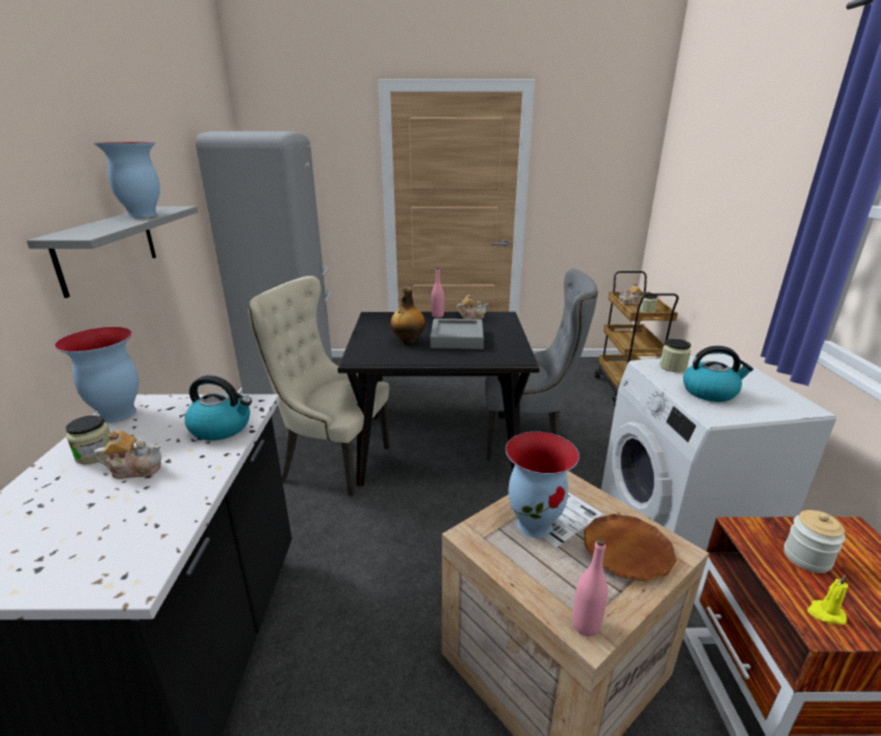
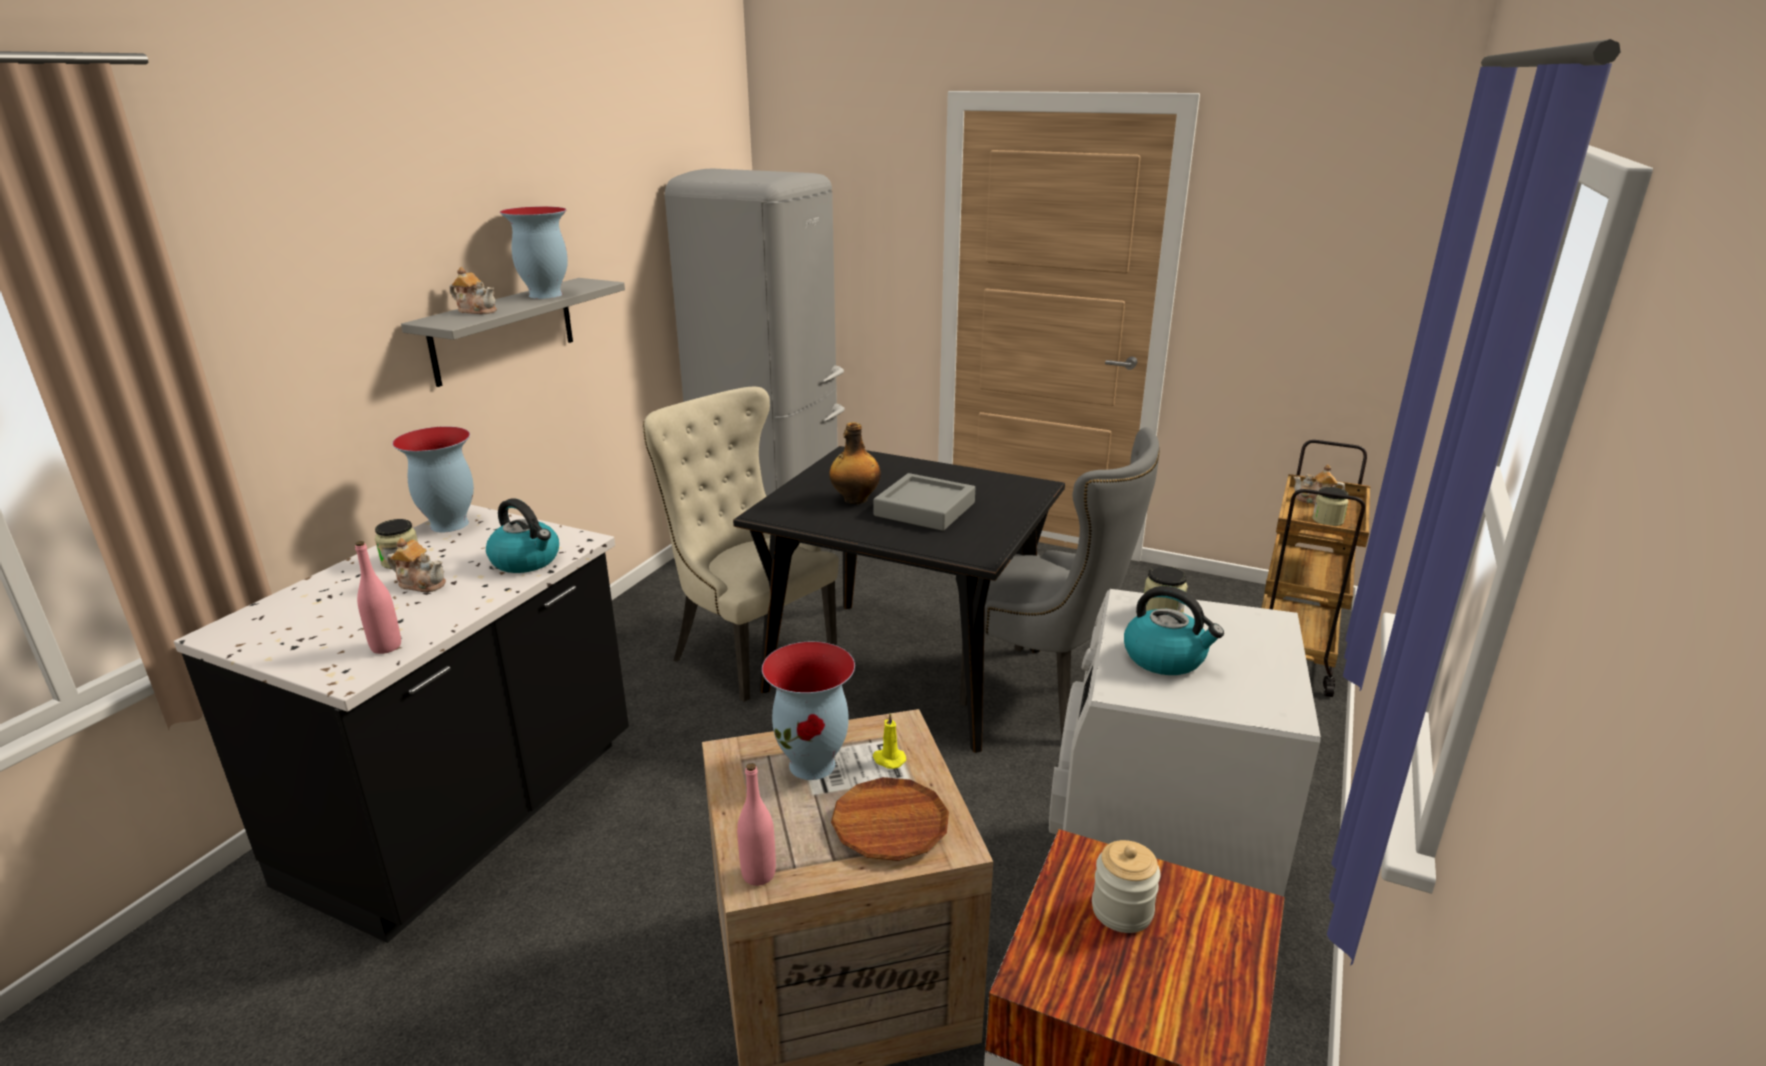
camera: 25 degrees right, 0 degrees up
(437, 315) = (937, 469): pink bottle -> pink bottle (386, 647)
(472, 316) = (985, 479): teapot -> teapot (477, 311)
(825, 613) = (1059, 968): yellow candle -> yellow candle (888, 759)

